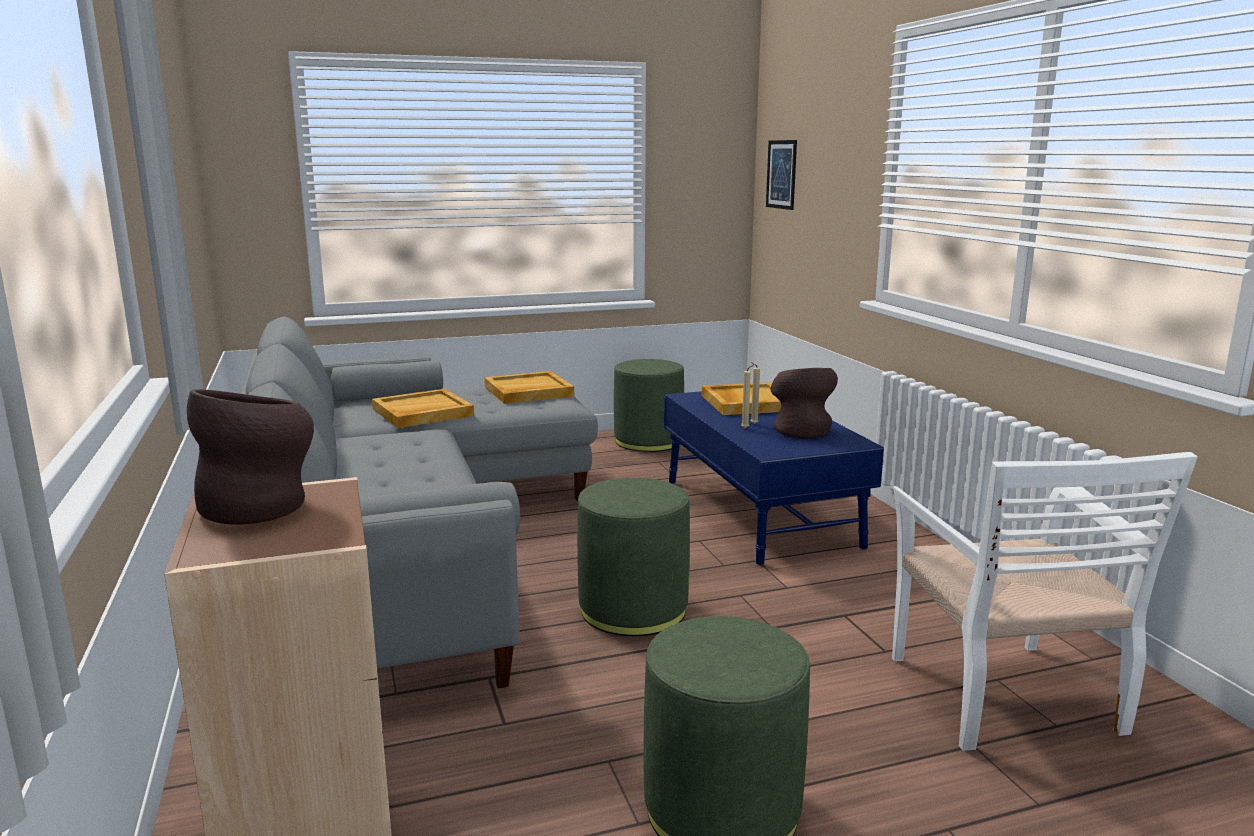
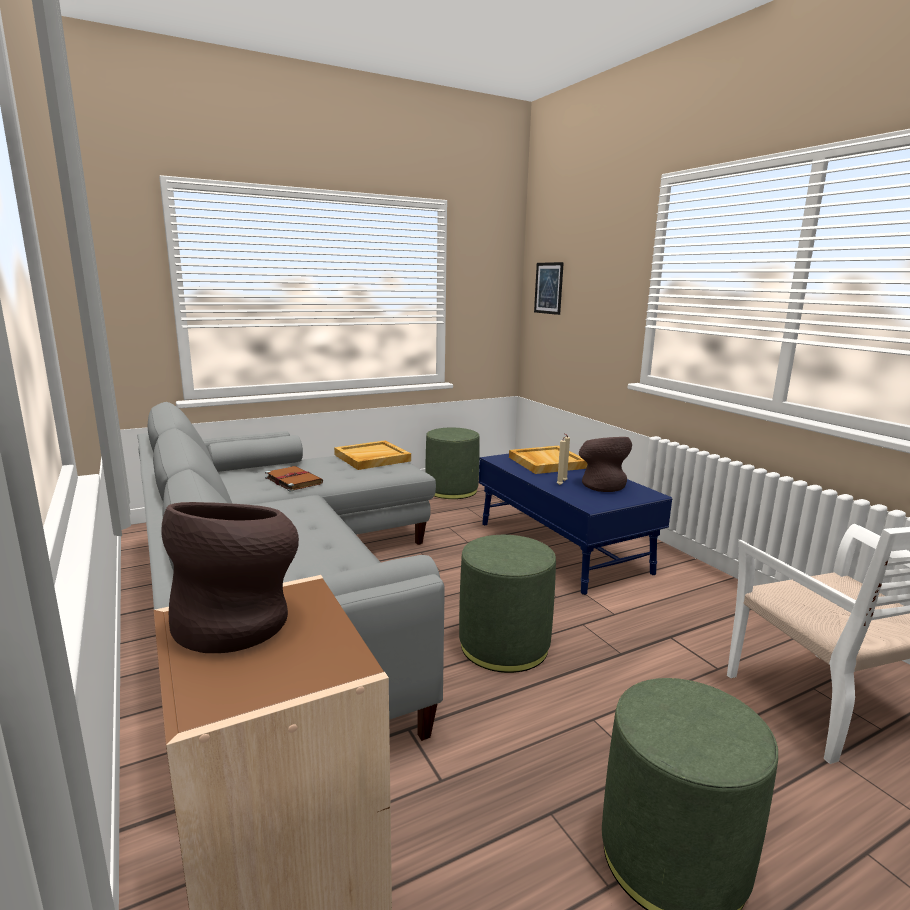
camera: 10 degrees left, 0 degrees up
(422, 412) = (293, 480): beige tray -> brown book

